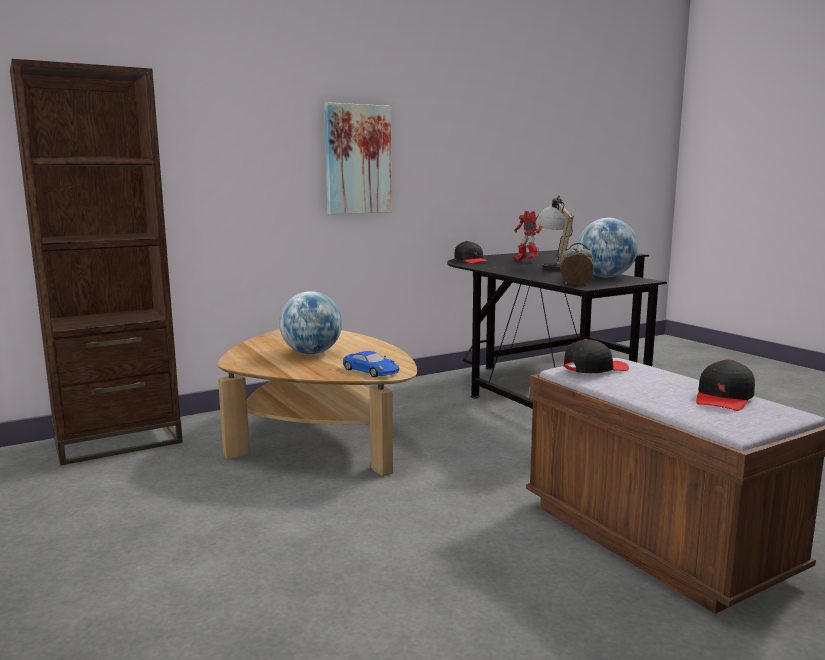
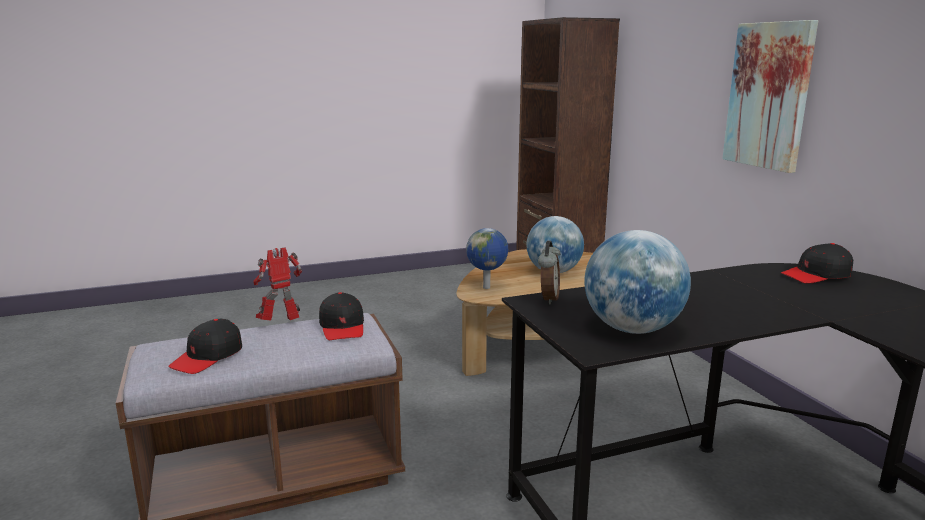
camera: 100 degrees right, 5 degrees up
(370, 370) = (487, 287): blue toy car -> globe
(526, 260) = (852, 309): toy robot -> toy robot (281, 323)
(556, 268) = (745, 315): table lamp -> none
(724, 398) = (208, 357): black cap -> black cap turned 105 degrees counterclockwise

